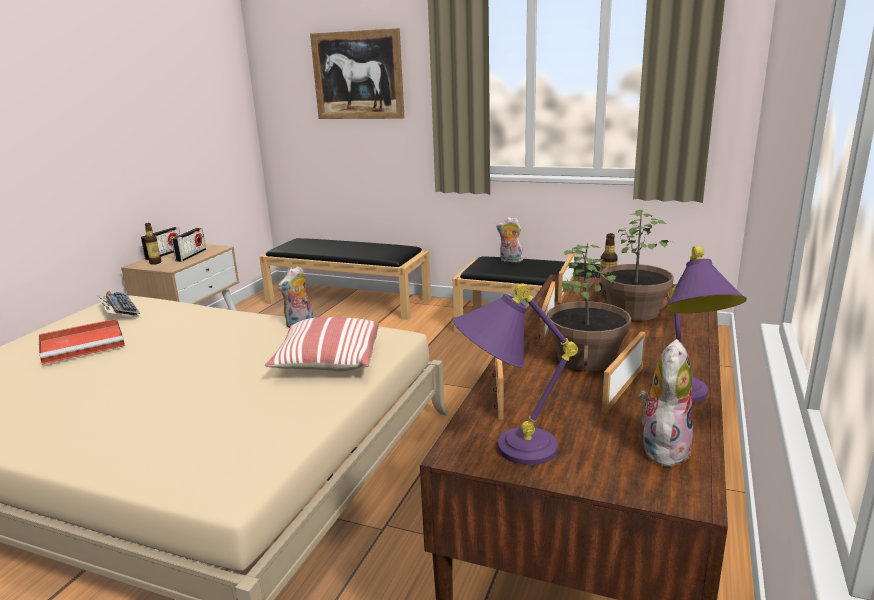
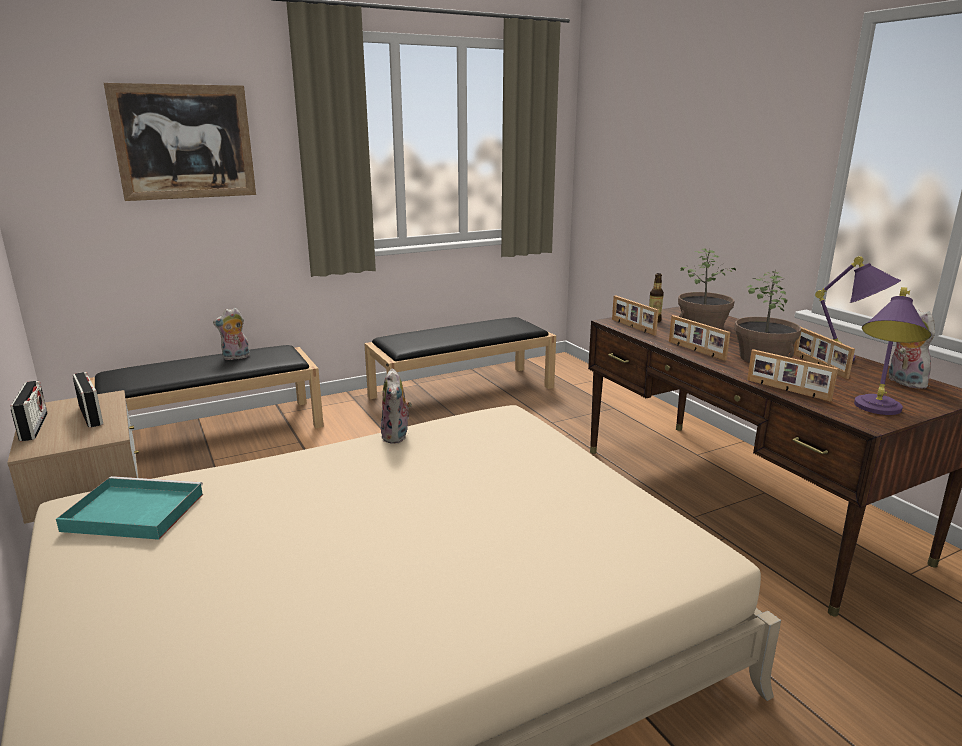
camera: 50 degrees left, 0 degrees up
(84, 344) = (201, 558): red tray -> none
(119, 311) = (131, 512): keyboard -> turquoise tray
(155, 263) = (58, 439): bottle -> none
(327, 361) = (512, 450): pillow -> none
(510, 260) = (414, 334): plush toy -> plush toy (236, 357)

